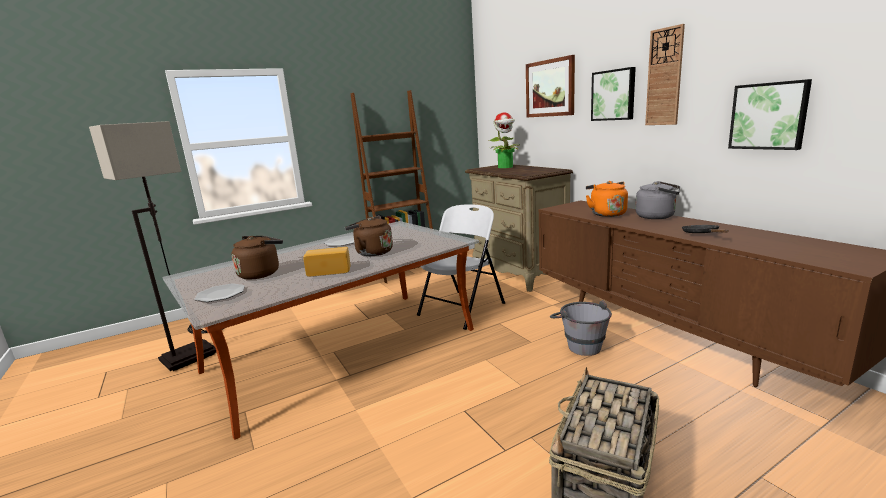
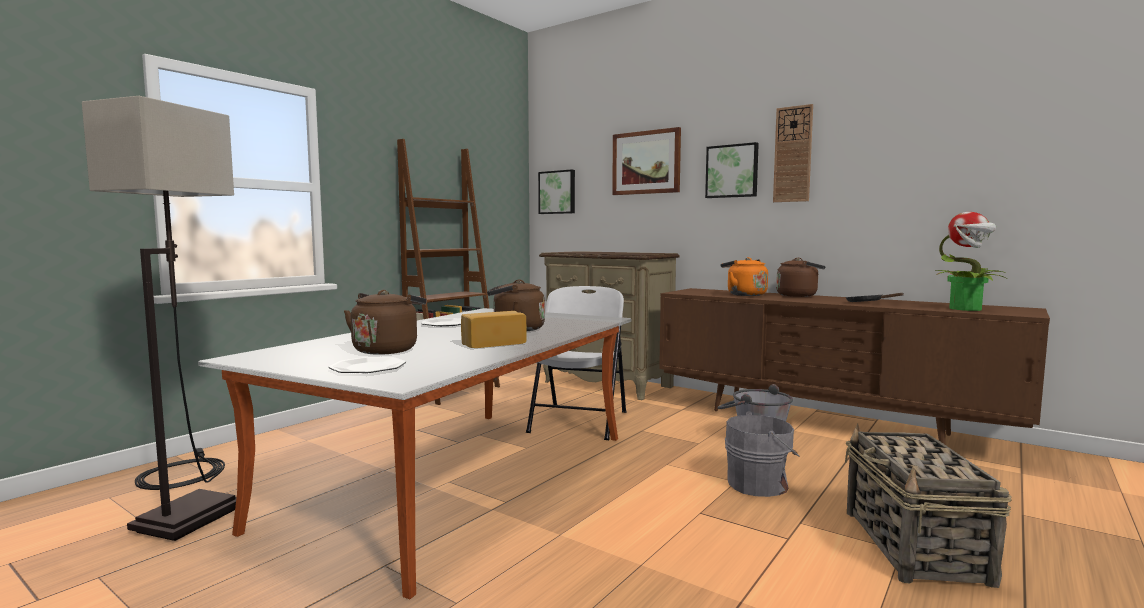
camera: 25 degrees left, 10 degrees down
(506, 167) = (589, 252): potted plant -> potted plant (966, 309)
(538, 392) = (760, 484): none -> grey bucket
(657, 216) = (799, 295): grey kettle -> brown kettle
(769, 116) = (904, 192): picture -> picture (557, 192)

